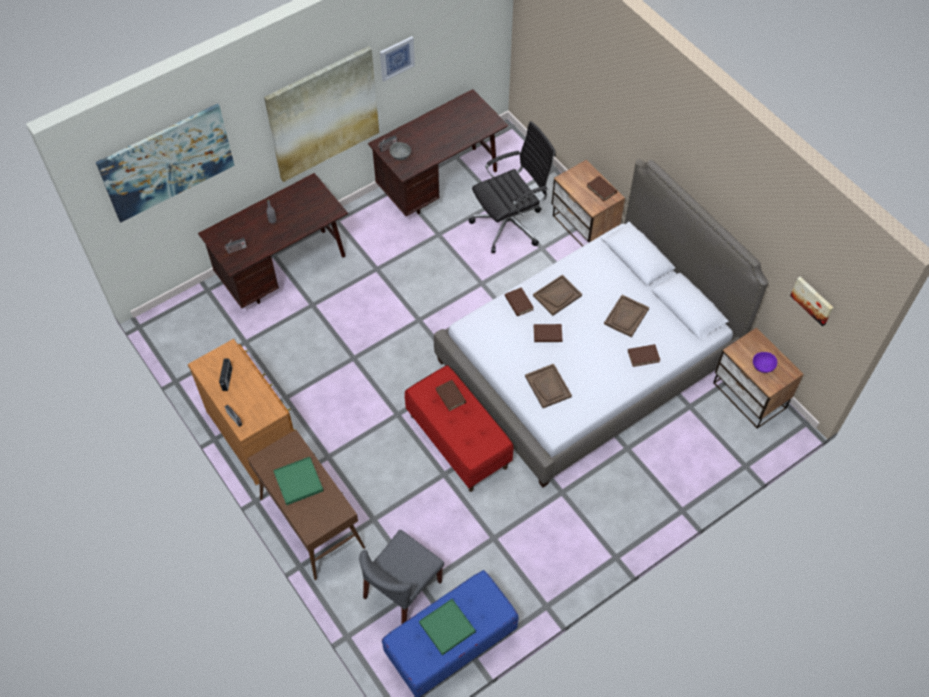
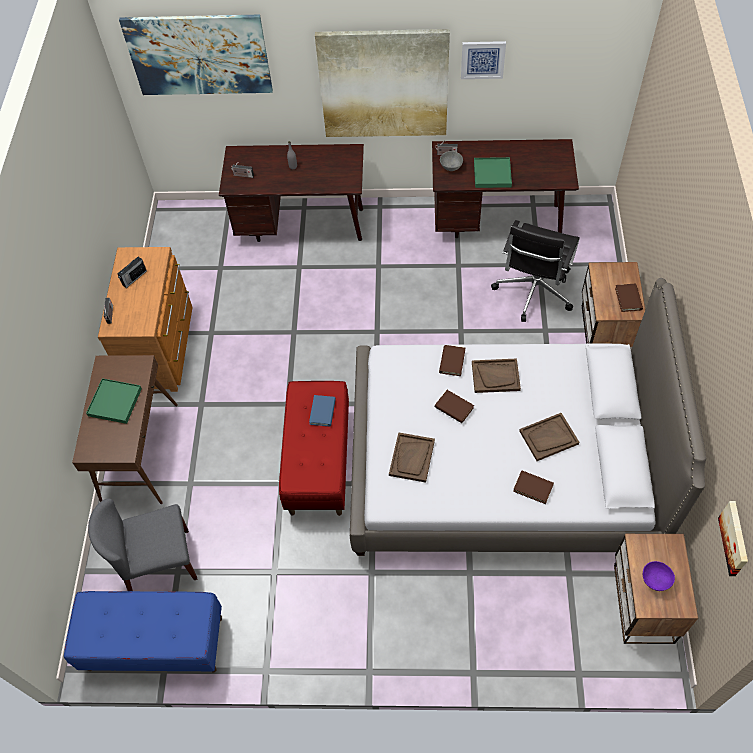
camera: 40 degrees right, 0 degrees up
(447, 627) = (135, 623): green tray -> green tray (492, 174)
(450, 396) = (322, 412): brown book -> blue book
(510, 224) = (533, 292): black office chair -> black office chair turned 105 degrees clockwise

